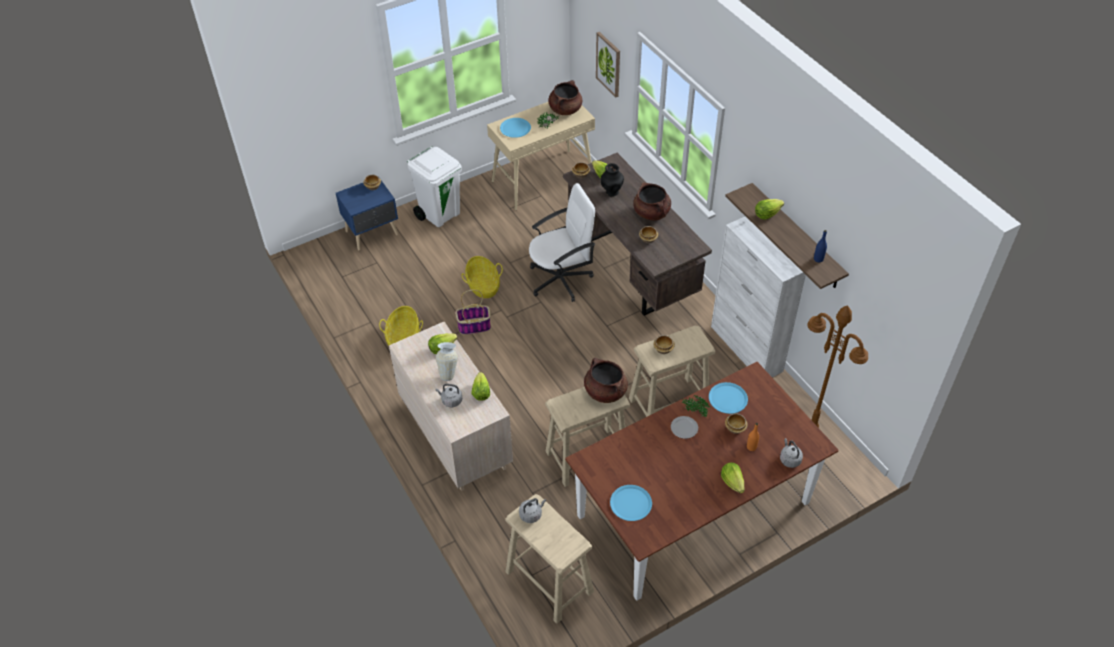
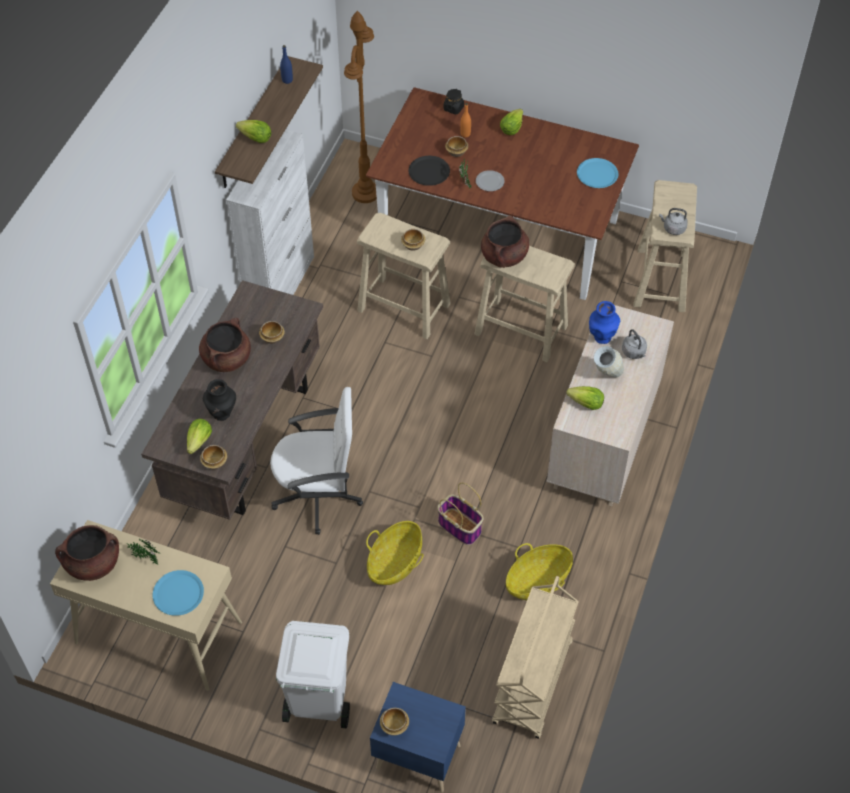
camera: 130 degrees left, 5 degrees up
(353, 297) = (533, 683): none -> beige cart
(481, 392) = (602, 337): lettuce -> blue vase
(561, 279) = (319, 495): white office chair -> white office chair turned 150 degrees clockwise
(609, 64) = (59, 444): picture -> none
(728, 398) = (429, 171): blue plate -> black plate
(789, 459) = (453, 108): grey kettle -> black jar

